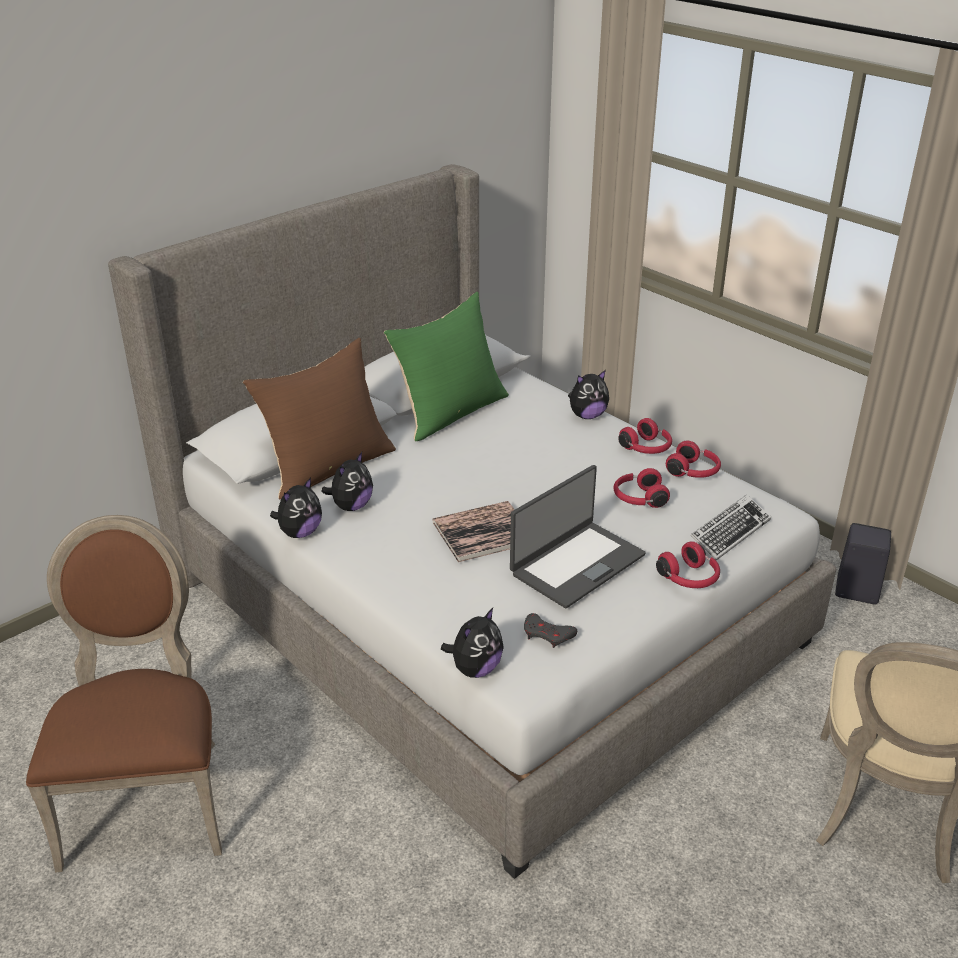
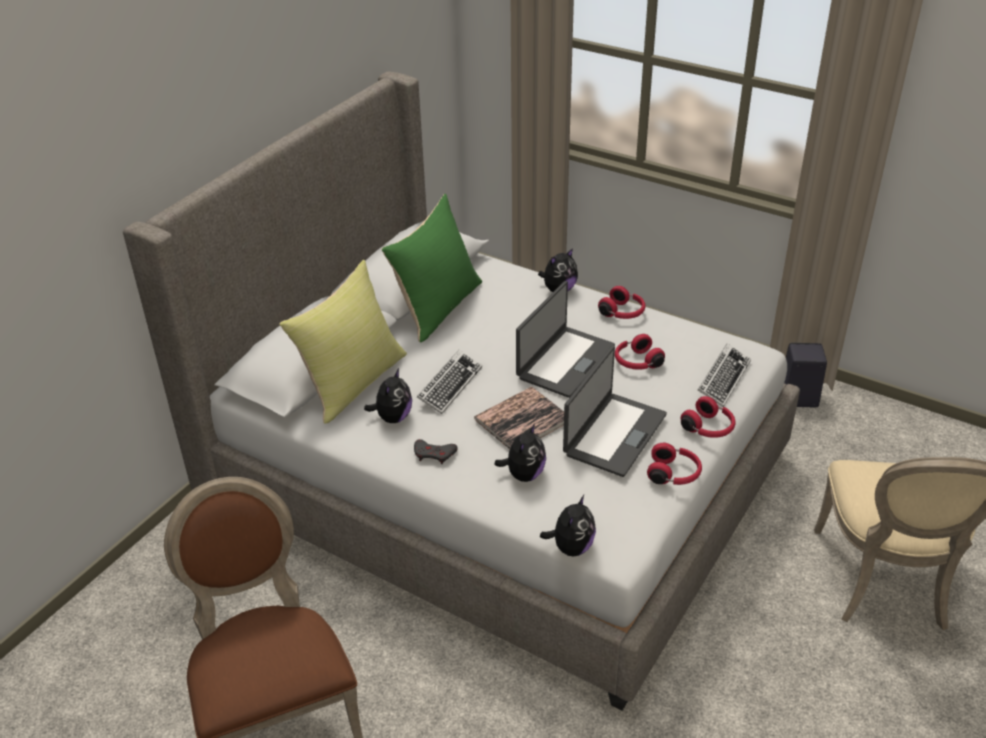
camera: 15 degrees left, 5 degrees up
(299, 532) = (358, 452): plush toy -> plush toy (524, 474)
(328, 467) = (353, 383): brown pillow -> yellow pillow
(424, 486) = (450, 386): none -> keyboard
(547, 634) = (618, 503): grey game controller -> grey game controller (434, 454)
(558, 484) = (564, 361): none -> laptop
(694, 472) = (671, 328): red headphones -> red headphones (674, 474)

